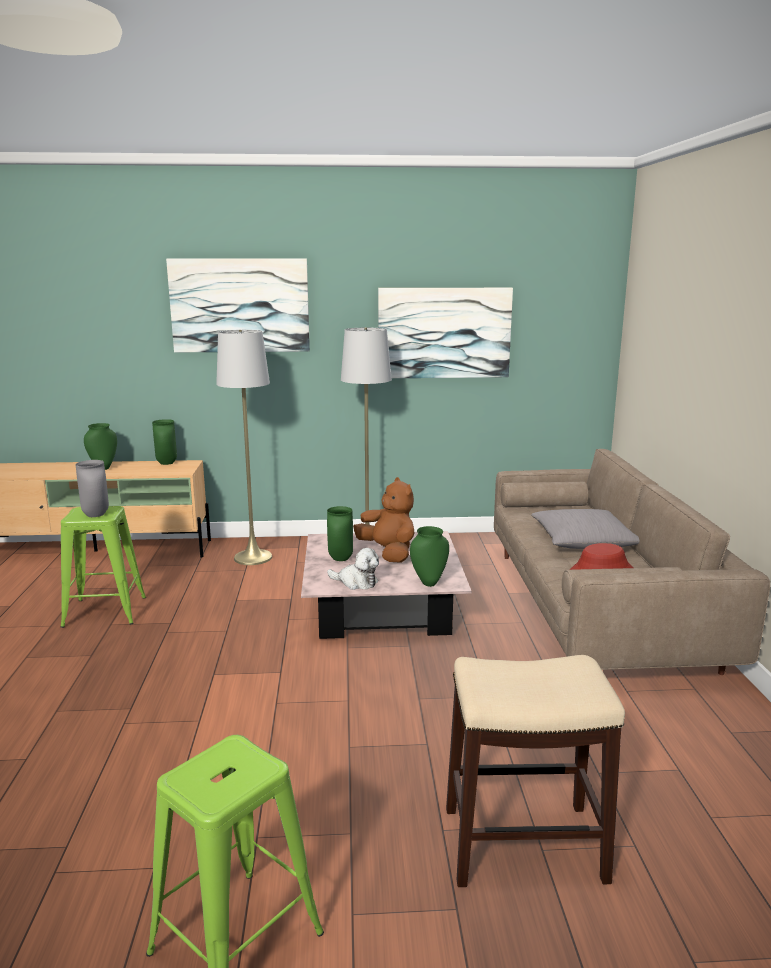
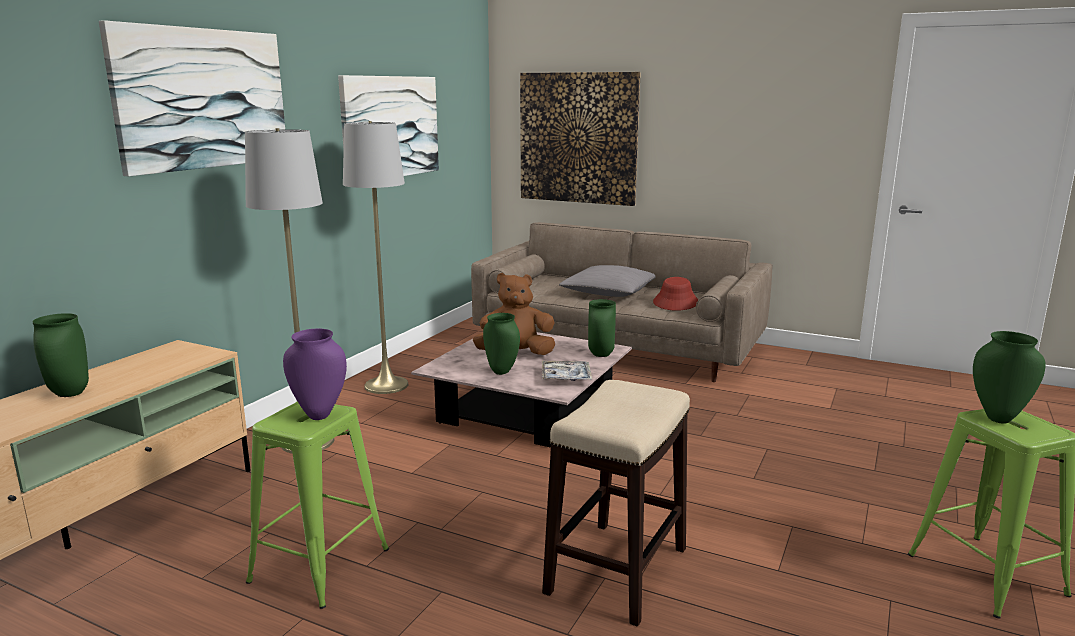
camera: 60 degrees left, 0 degrees up
(95, 515) = (319, 415): grey vase -> purple vase
(167, 463) = (146, 357): green vase -> green vase (998, 418)
(356, 582) = (566, 377): plush toy -> tray
(522, 844) = (897, 450): stool -> stool (616, 571)
(662, 362) = (578, 138): none -> picture

